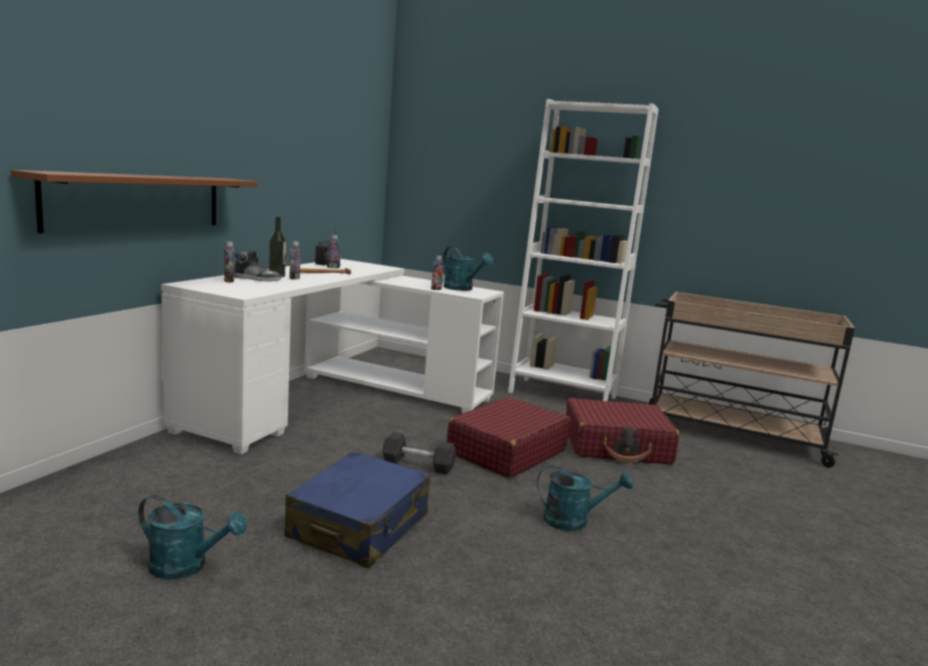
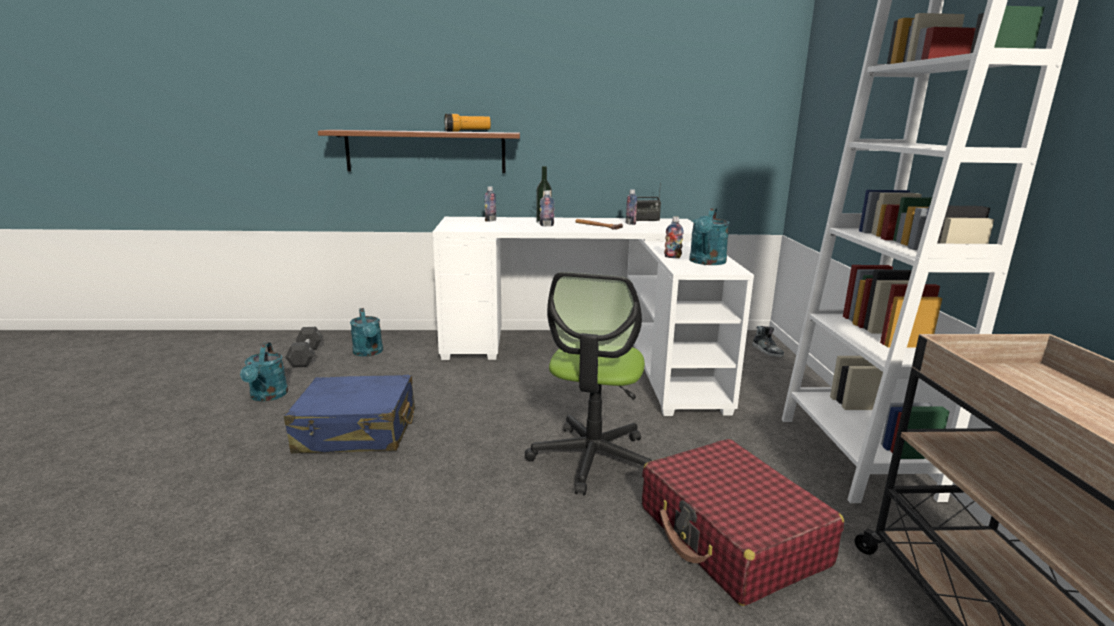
camera: 65 degrees right, 5 degrees up
(197, 177) = (467, 131): none -> flashlight
(256, 279) = (516, 222): shoe -> shoe (767, 351)
(418, 465) = (499, 423): grey dumbbell -> grey dumbbell (306, 356)
(506, 452) = (592, 459): red suitcase -> office chair
(574, 521) = (453, 540): turquoise watering can -> turquoise watering can (369, 353)

